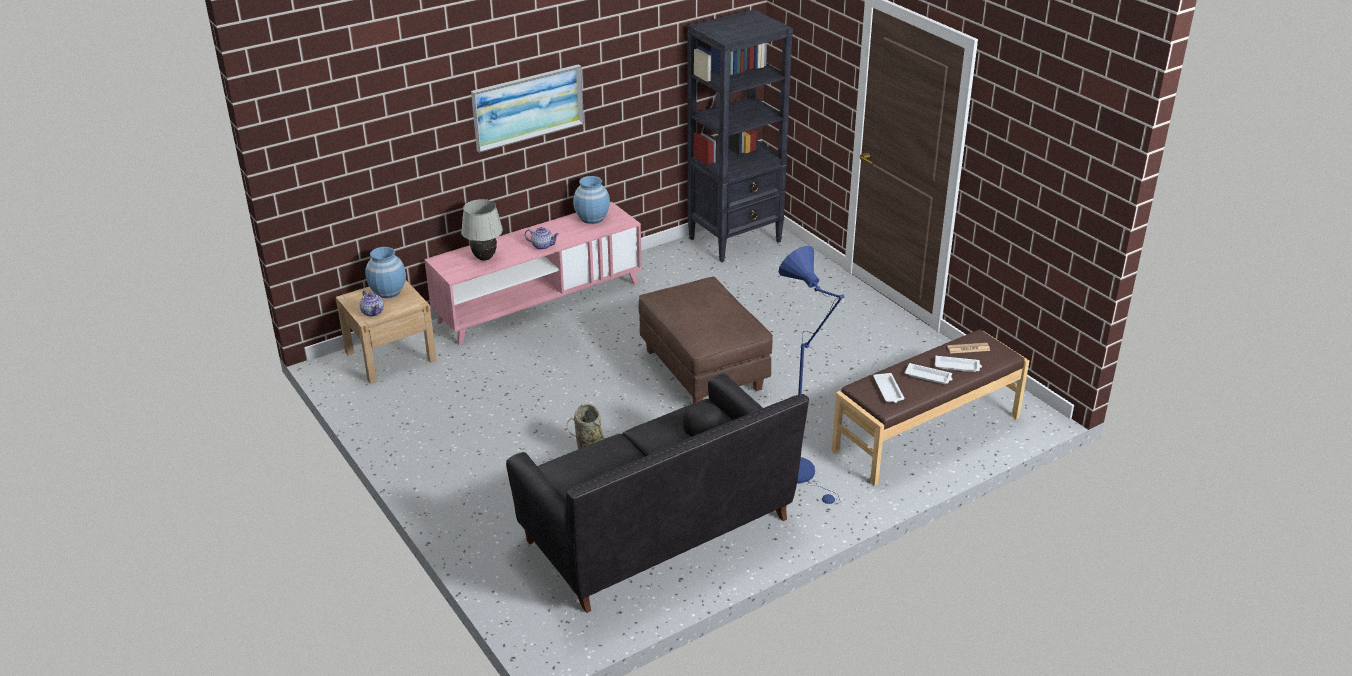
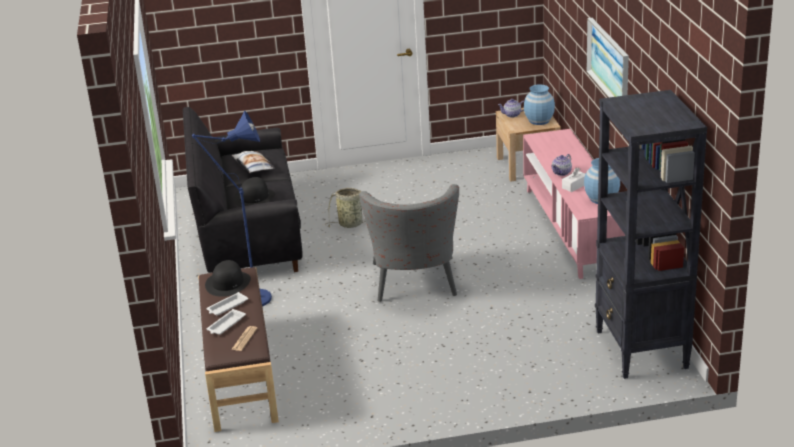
camera: 115 degrees right, 5 degrees down
(484, 258) = (556, 149): white table lamp -> none
(570, 235) = (574, 186): none -> white tissue box
(614, 461) = (253, 166): none -> pillow
(703, 370) = (414, 286): brown ottoman -> grey armchair
(888, 391) = (228, 283): white tray -> black hat

